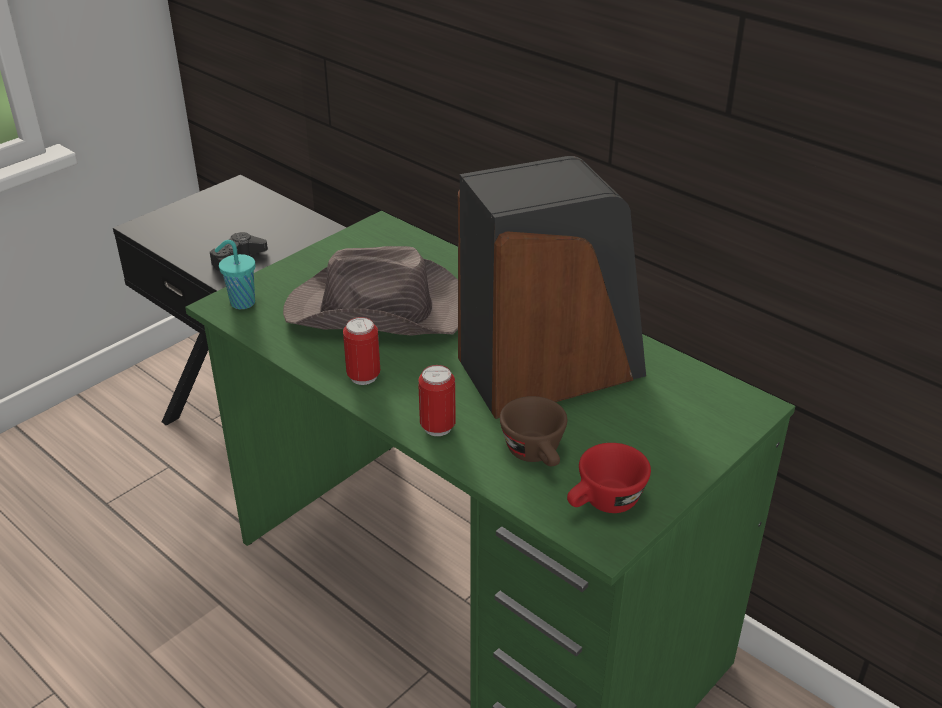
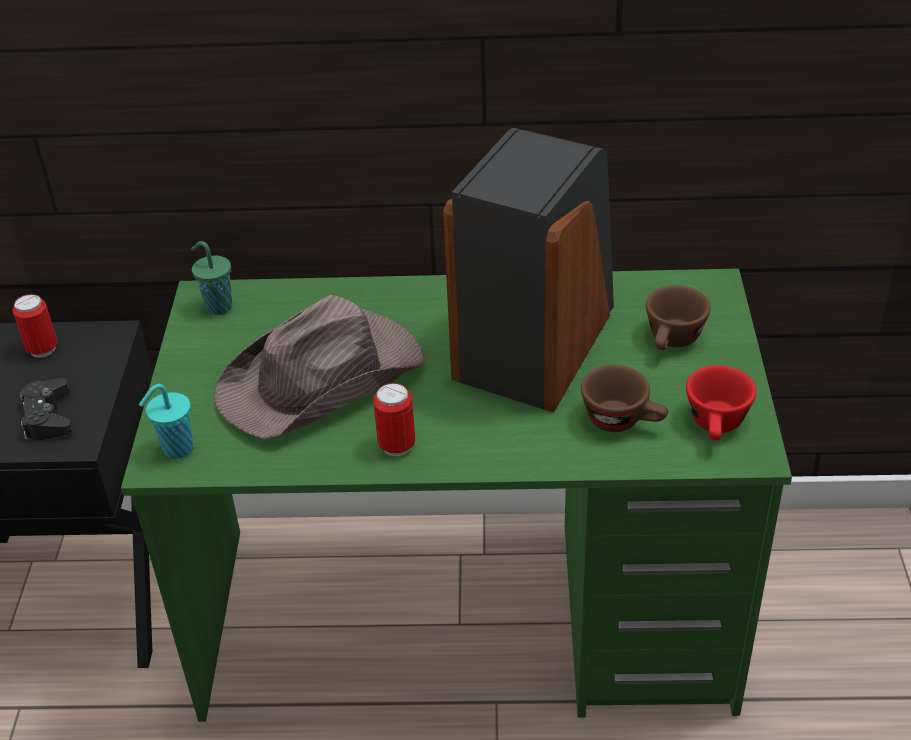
camera: 40 degrees left, 5 degrees up
(380, 236) = (217, 306): none -> green cup
(437, 427) = (519, 448): can -> can (42, 349)
(657, 425) = (672, 341): none -> brown cup

